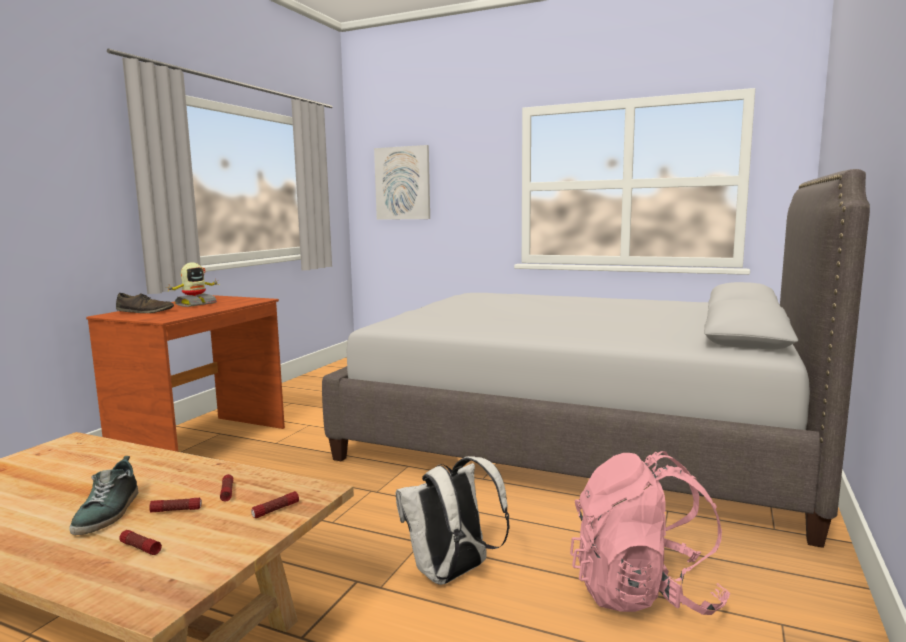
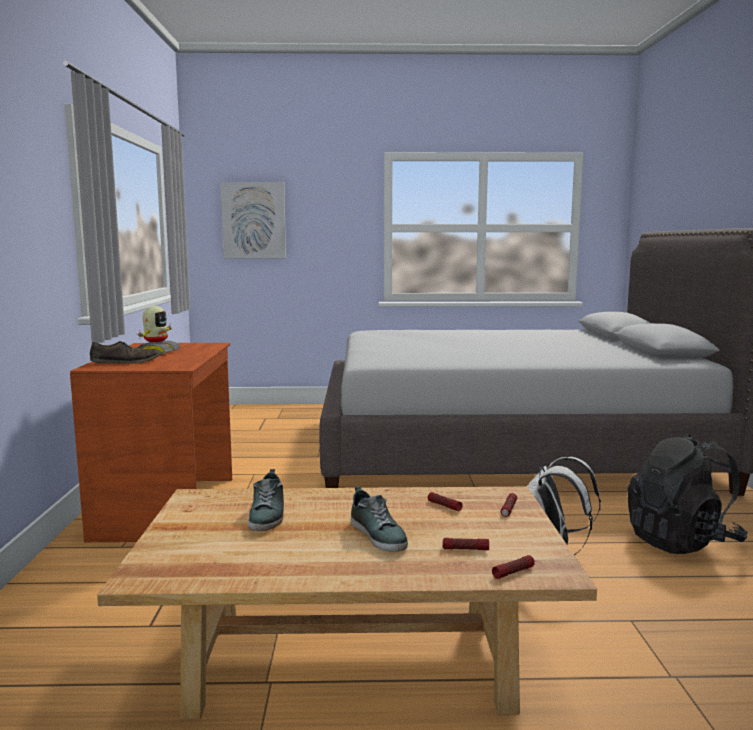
camera: 25 degrees left, 0 degrees up
(76, 471) = (268, 515): none -> shoe
(176, 510) = (433, 523): flashlight -> flashlight (513, 572)
(643, 592) = (682, 541): pink backpack -> black backpack

